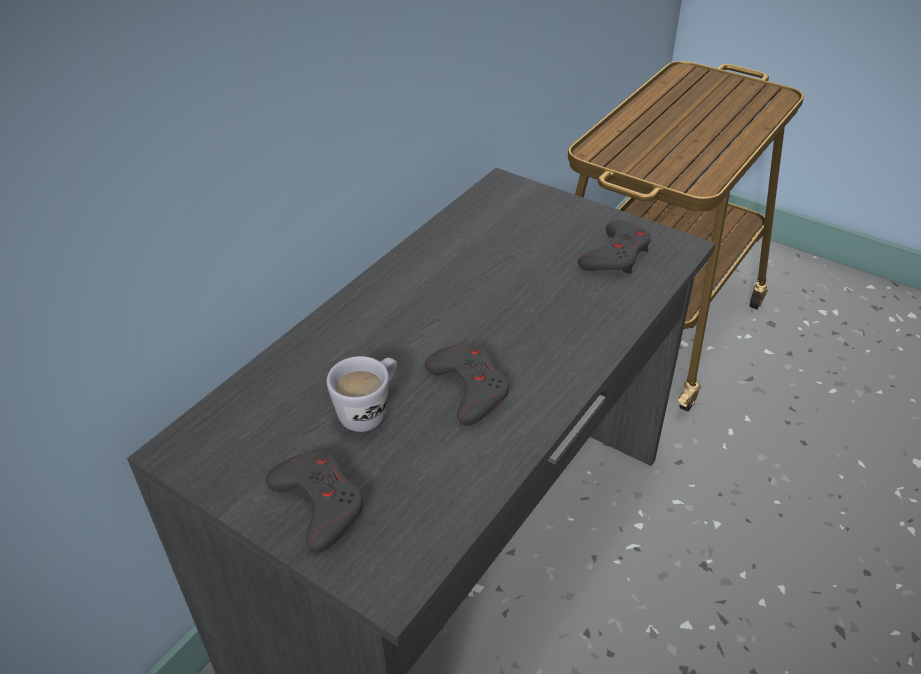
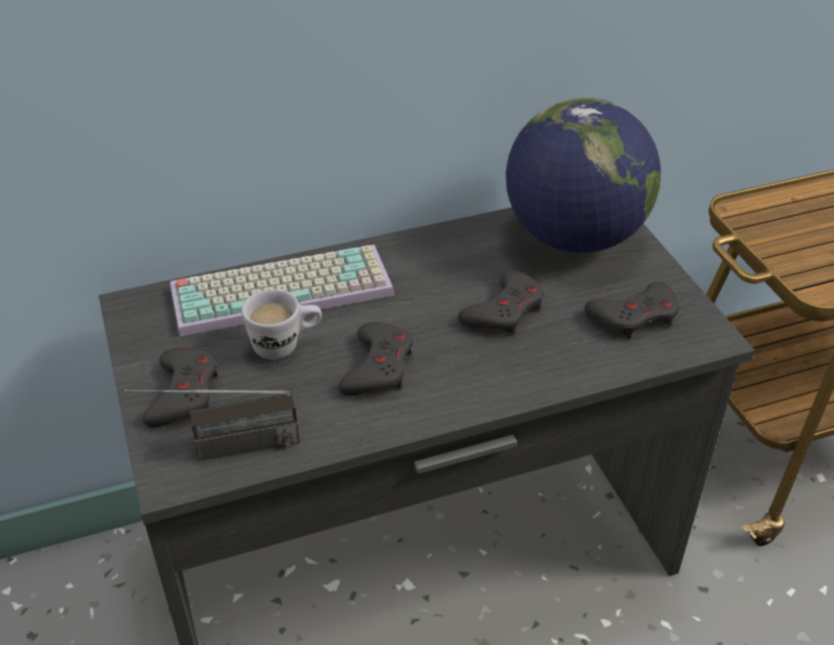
camera: 35 degrees right, 0 degrees up
(315, 363) = (284, 288): none -> keyboard
(410, 533) = (221, 450): none -> radio
(511, 216) = (574, 238): none -> globe
(520, 295) = (504, 310): none -> grey game controller

